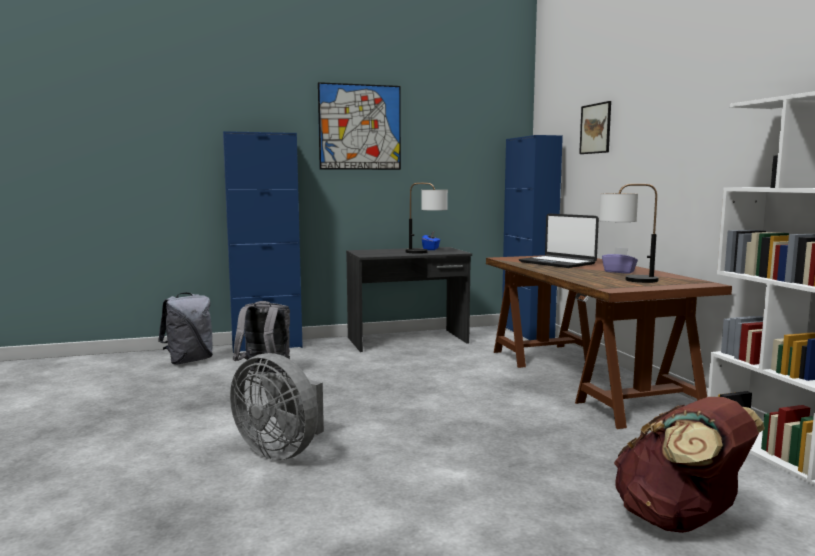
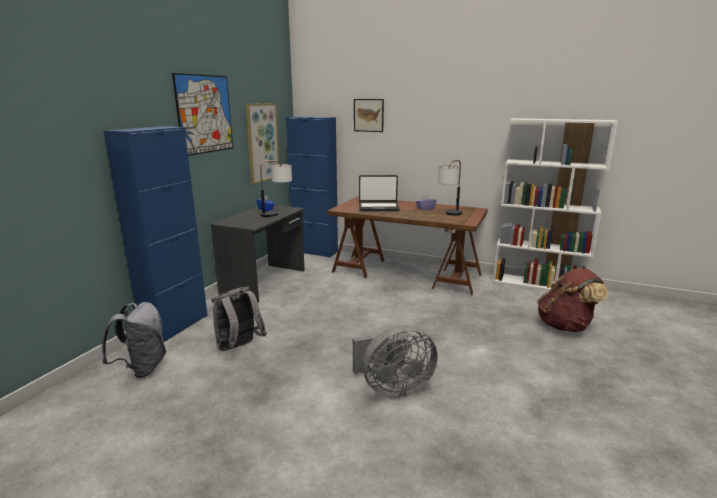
camera: 50 degrees left, 10 degrees up
(458, 168) = (262, 142): none -> picture

